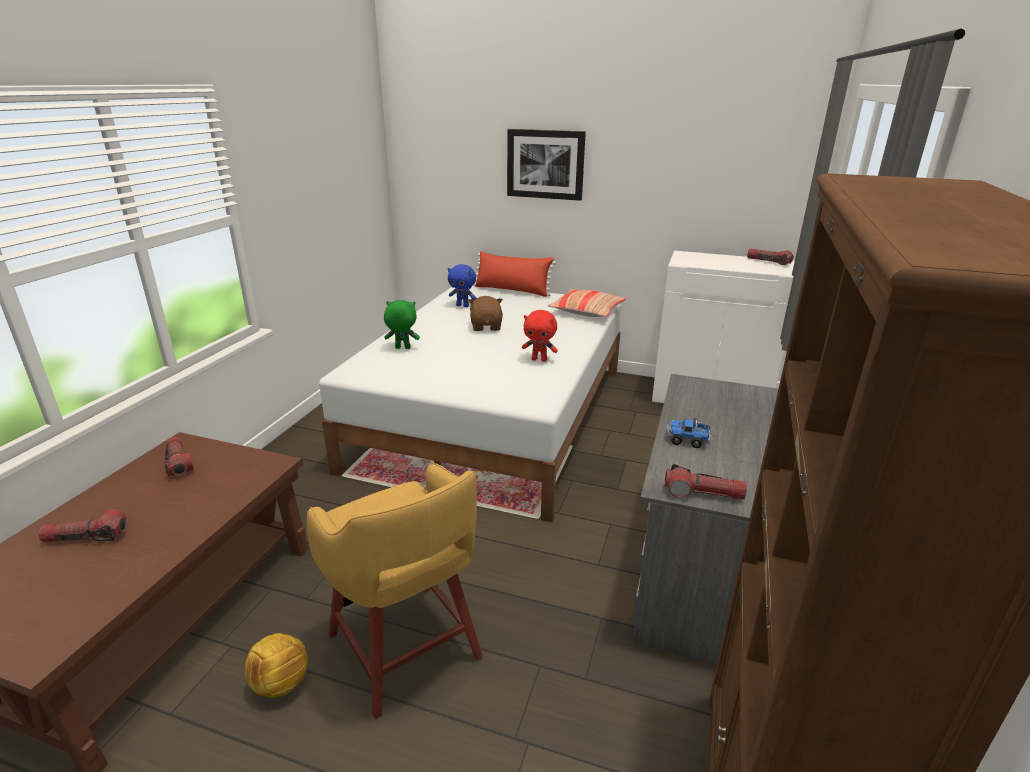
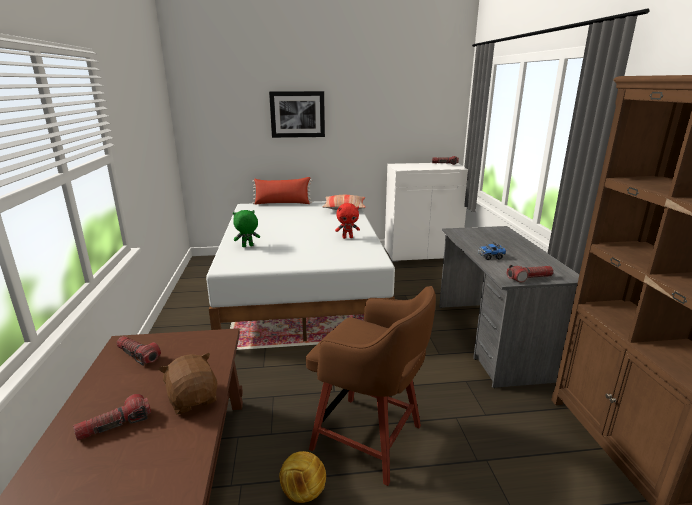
camera: 25 degrees left, 5 degrees down
(406, 650) = (370, 439): yellow stool -> brown stool
(463, 306) = (259, 216): blue plush toy -> none
(486, 327) = (291, 225): brown plush toy -> brown plush toy (193, 399)

